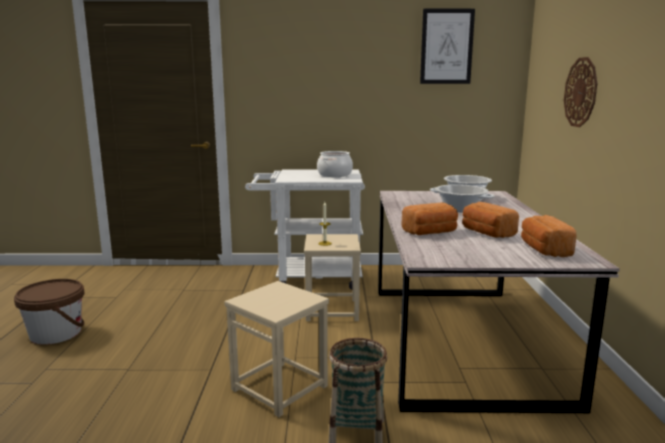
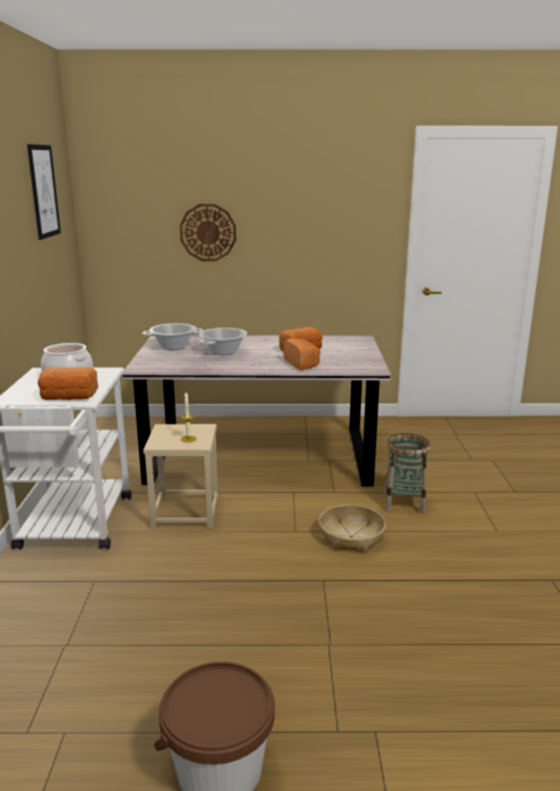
camera: 90 degrees left, 5 degrees up
(280, 388) = (351, 536): beige stool -> basket
(543, 250) = (341, 343): bread -> bread (68, 398)

